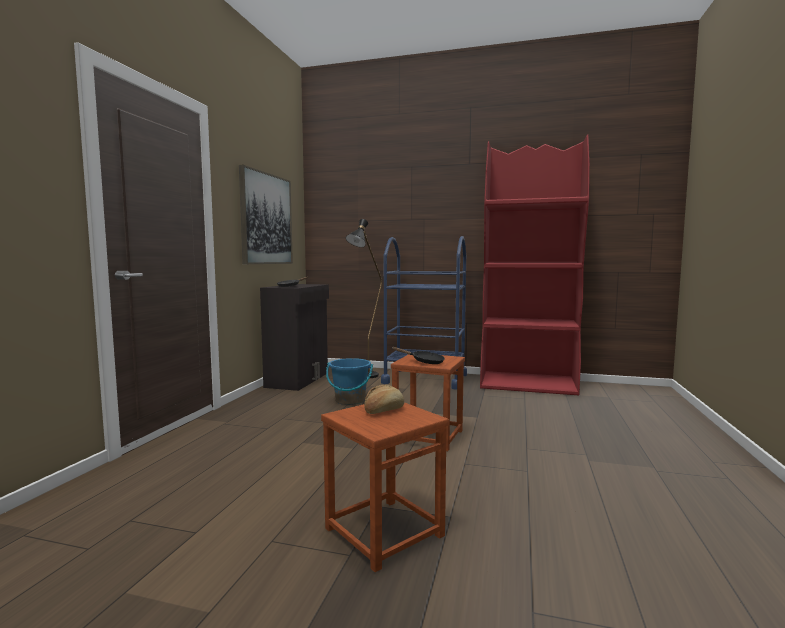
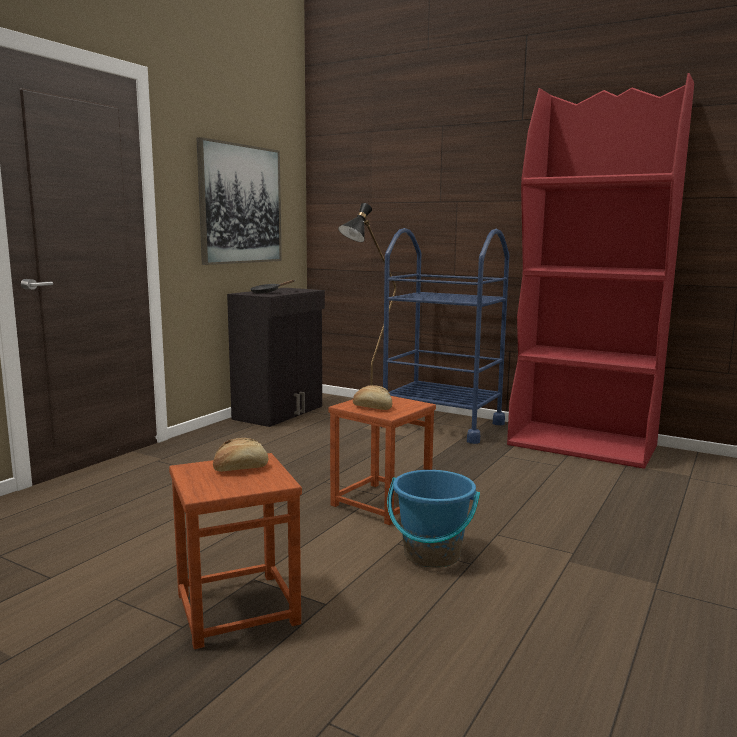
camera: 15 degrees right, 5 degrees up
(350, 401) = (321, 446): blue bucket -> blue bucket (431, 555)
(424, 362) = (372, 407): black frying pan -> bread

